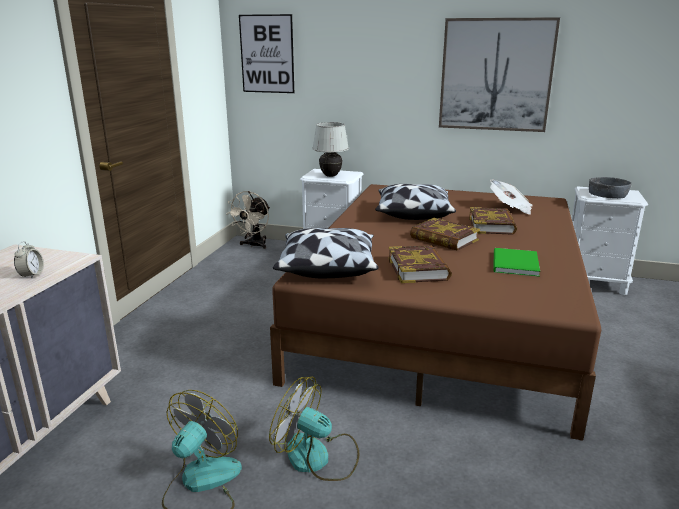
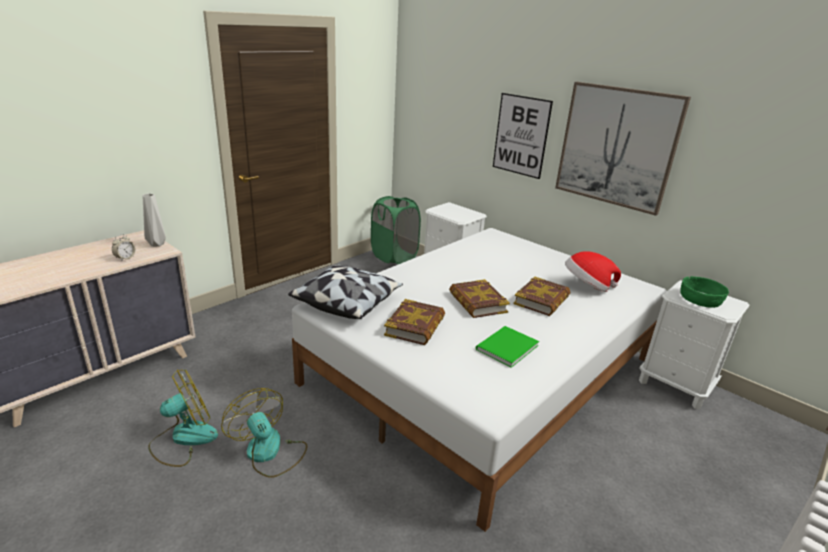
camera: 25 degrees right, 5 degrees up
(55, 254) = (157, 244): none -> grey vase
(254, 245) = (394, 256): beige fan -> green laundry basket
(267, 54) = (426, 93): picture -> picture (521, 135)
(330, 176) = (452, 213): white table lamp -> none
(413, 214) = (485, 269): pillow -> none
(442, 317) = (483, 371): brown bed -> white bed
(510, 209) = (587, 287): newspaper -> hat
(608, 195) = (701, 299): grey bowl -> green bowl

